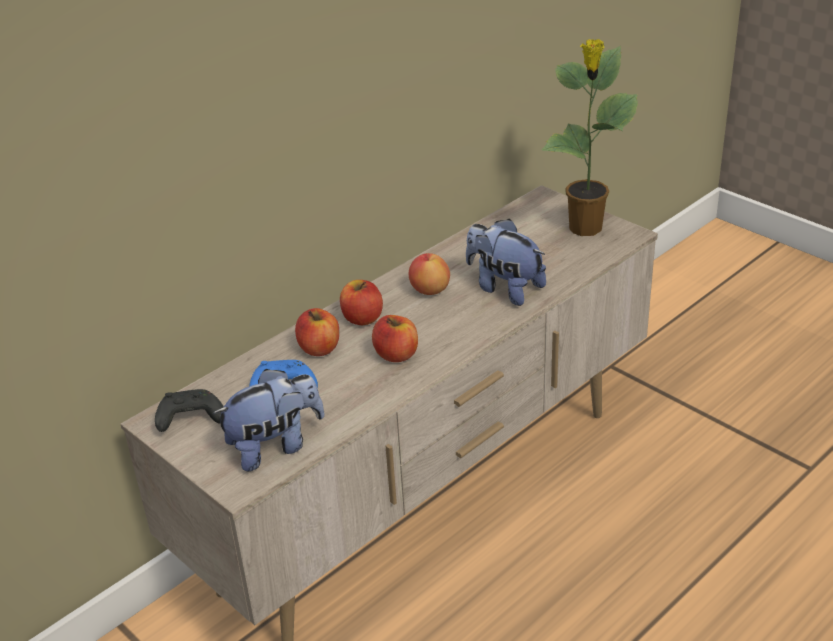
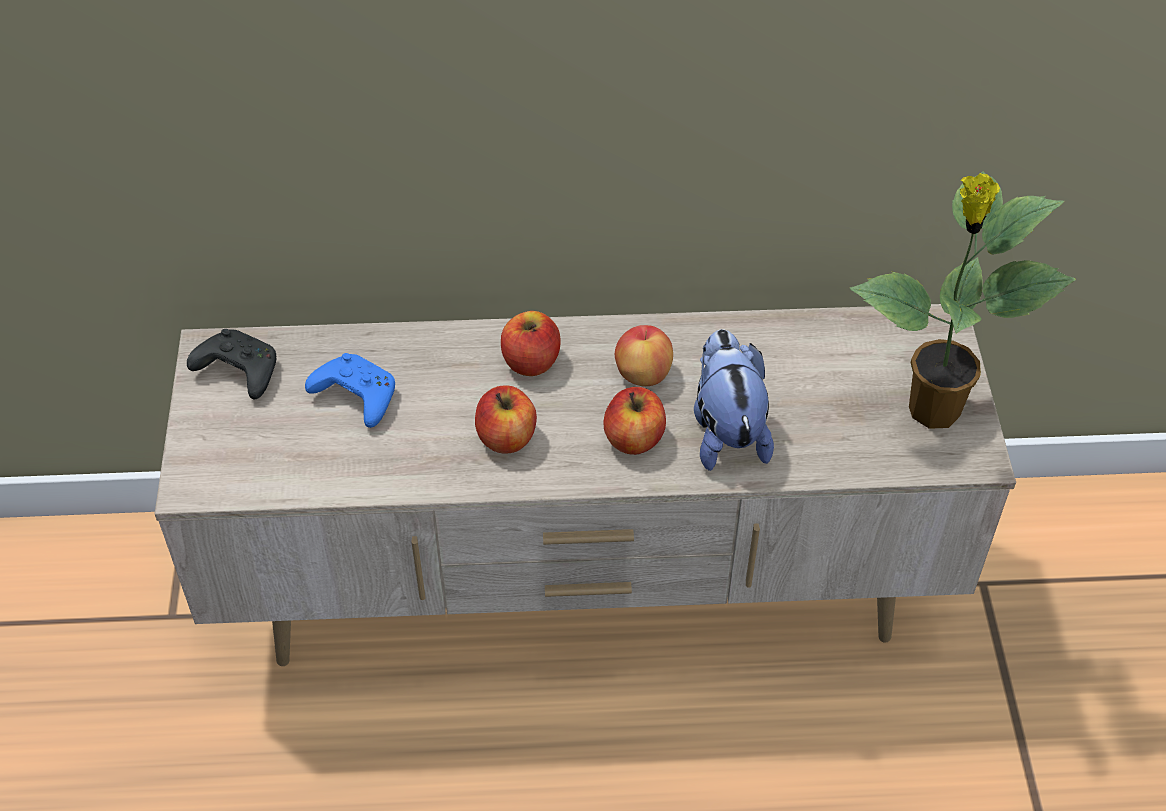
camera: 40 degrees right, 15 degrees up
(275, 446) = (270, 465): plush toy -> none
(319, 348) = (445, 371): apple -> apple (634, 439)

